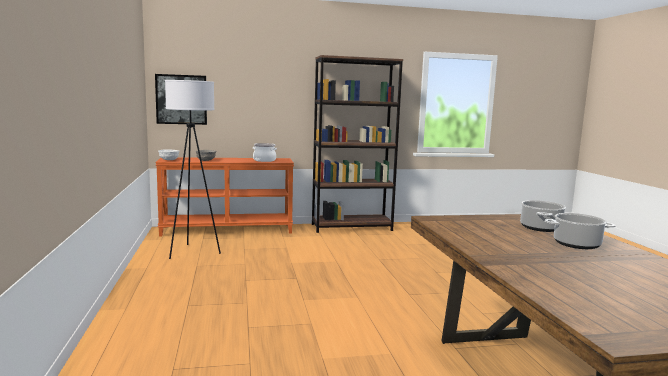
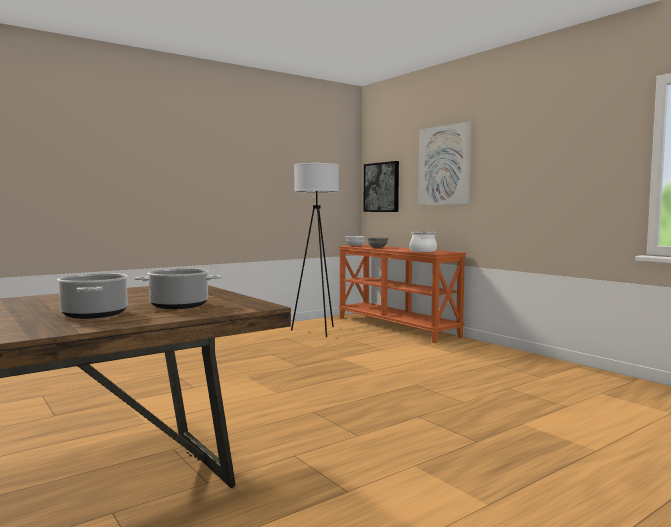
camera: 65 degrees right, 5 degrees down
(264, 86) = (444, 165): none -> picture
(352, 227) = (518, 357): brown bookcase -> none

